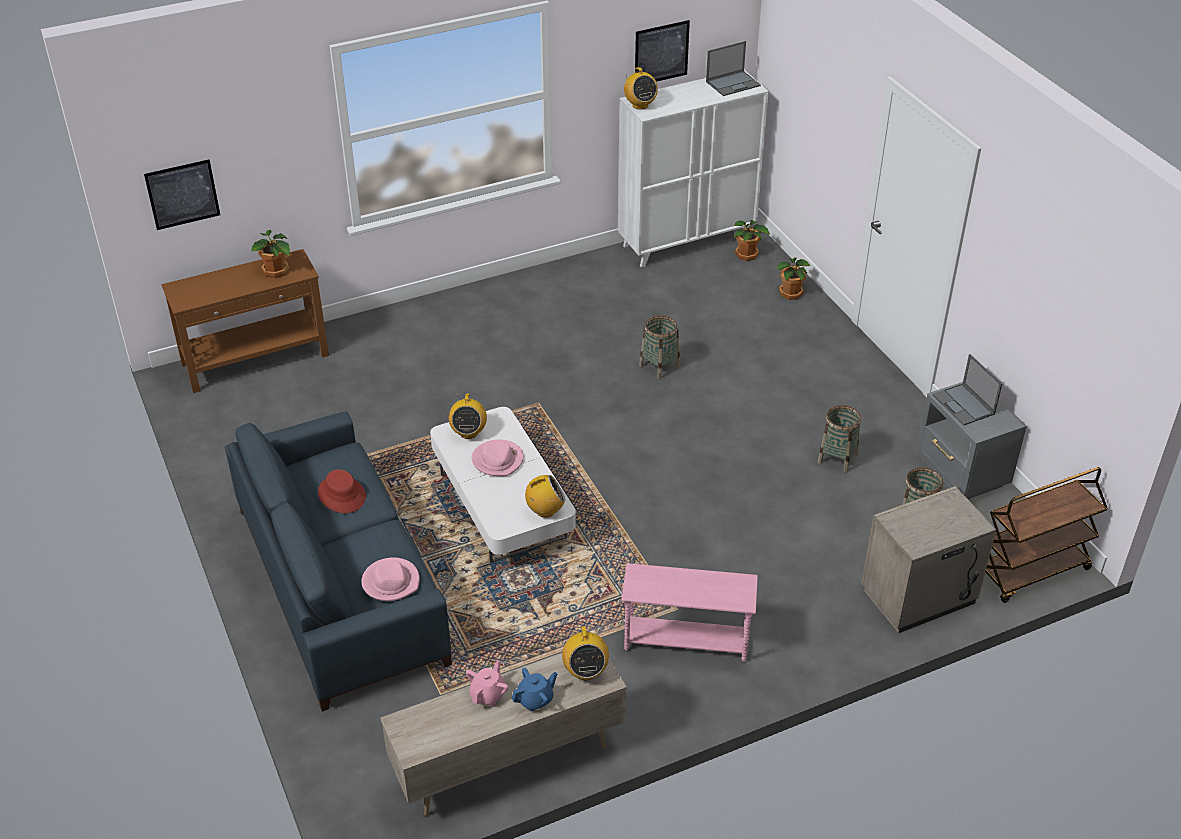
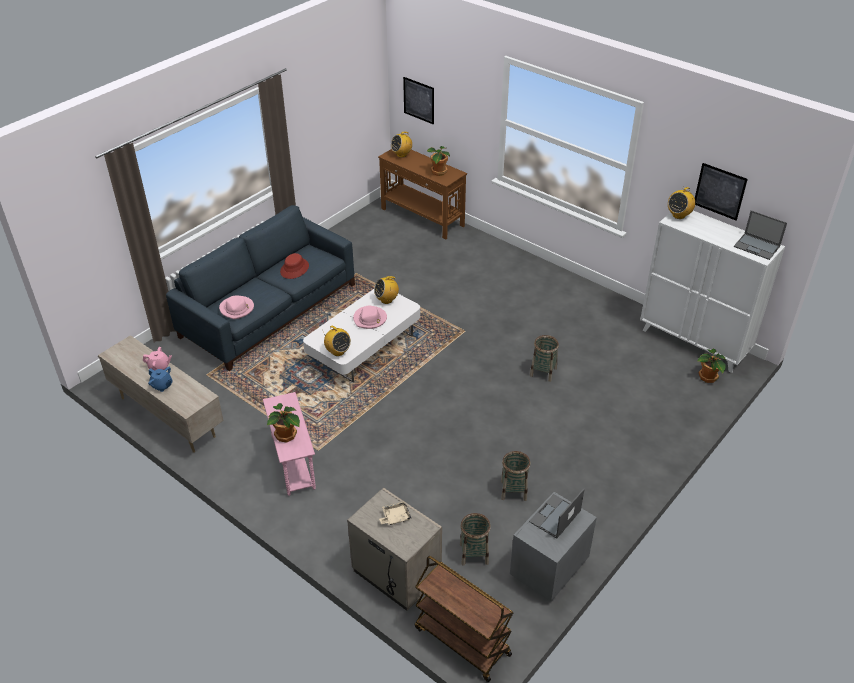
camera: 65 degrees right, 0 degrees up
(585, 671) = (191, 398): radio -> radio (401, 154)
(791, 293) = (683, 414): potted plant -> potted plant (286, 436)
(925, 518) = (395, 517): none -> beige tray

